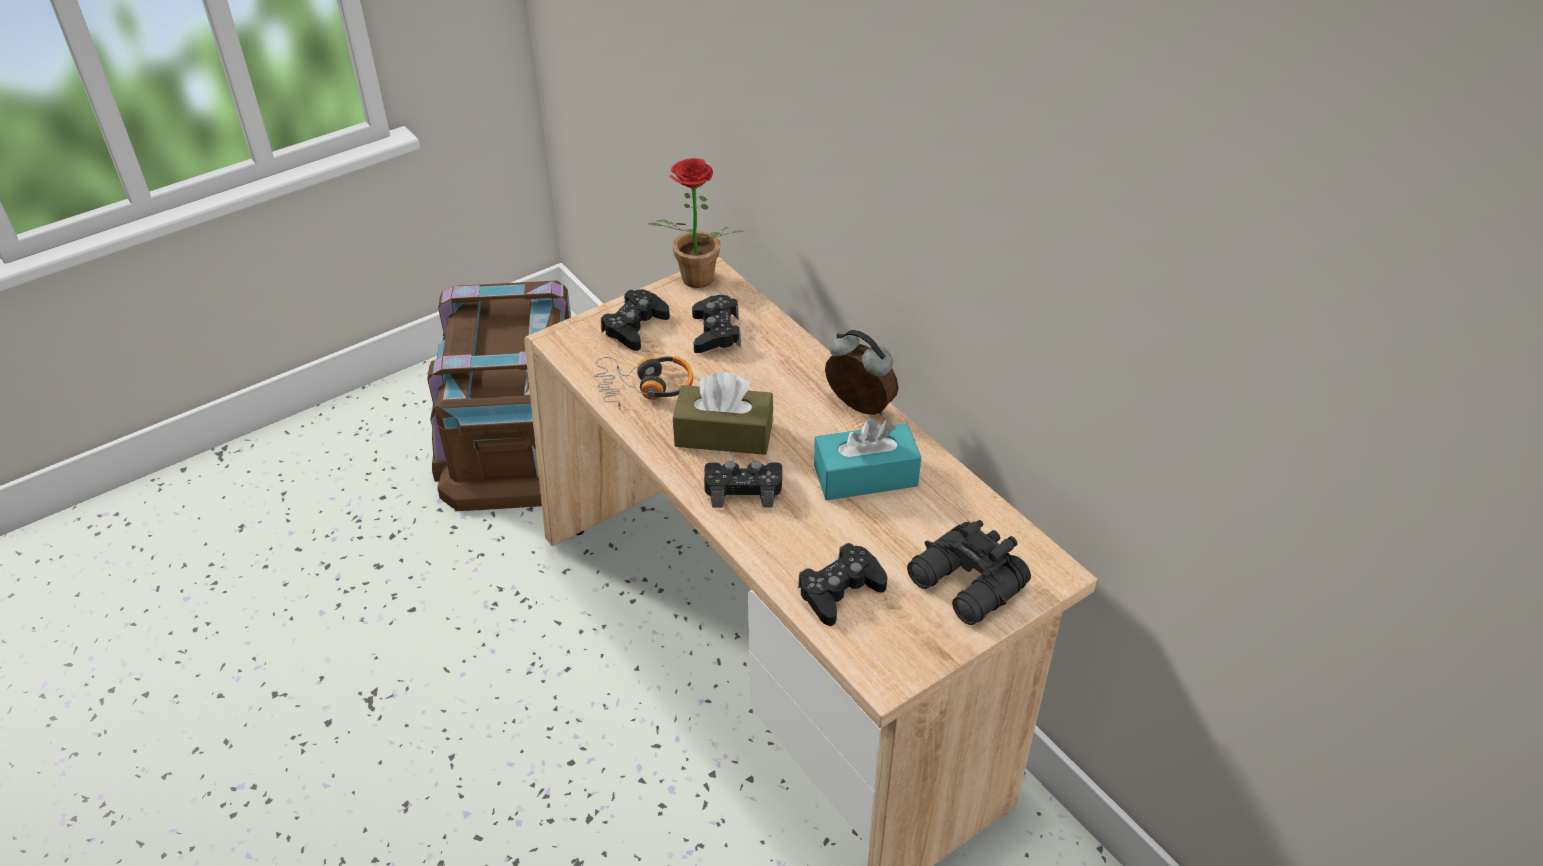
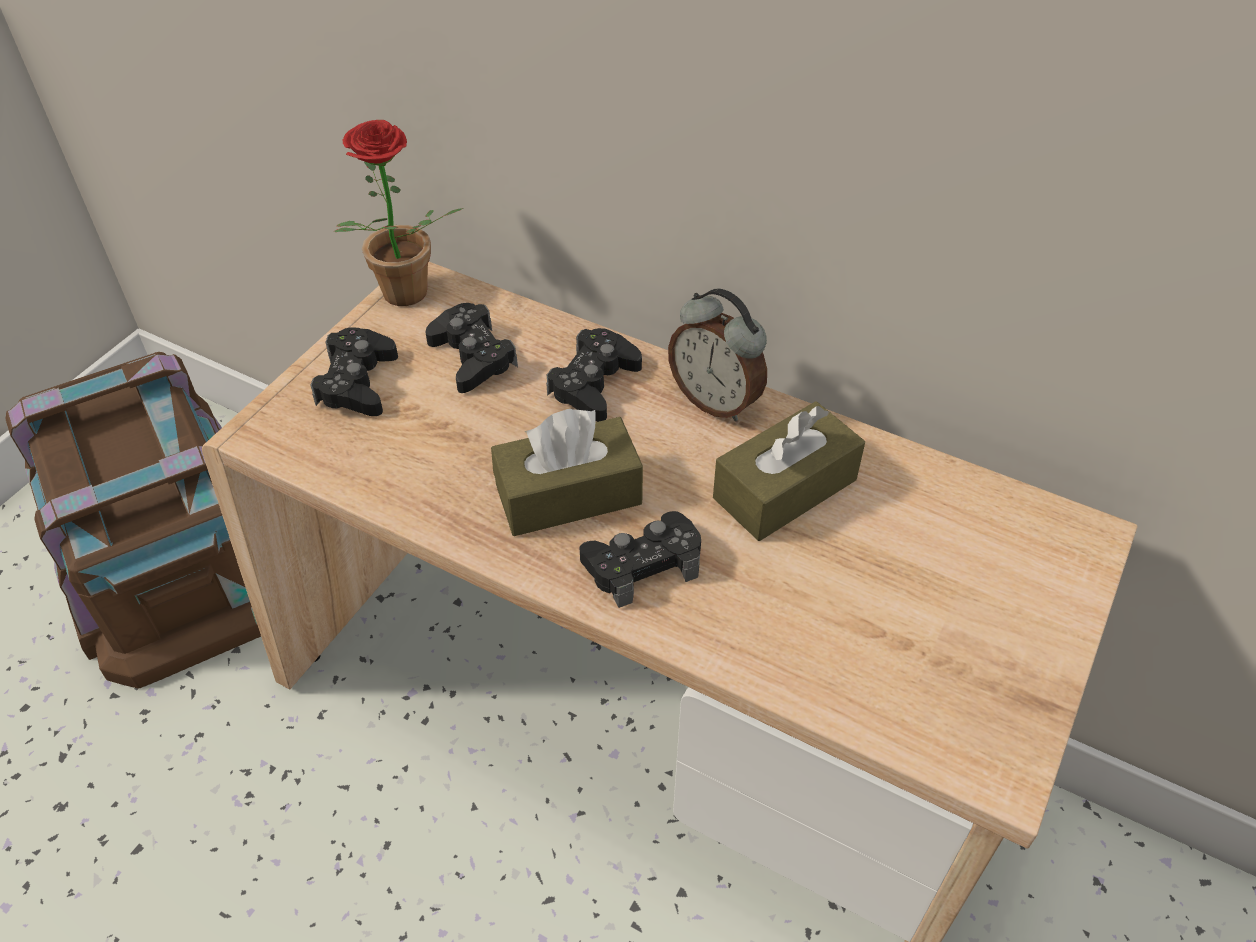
camera: 25 degrees left, 5 degrees up
(645, 388) = (422, 465): headphones -> none
(840, 591) = (861, 666): black game controller -> black game controller (594, 384)
(858, 408) = (716, 401): alarm clock -> alarm clock turned 150 degrees counterclockwise
(865, 476) = (785, 489): turquoise tissue box -> brown tissue box
(966, 586) = (1005, 595): black binoculars -> none

